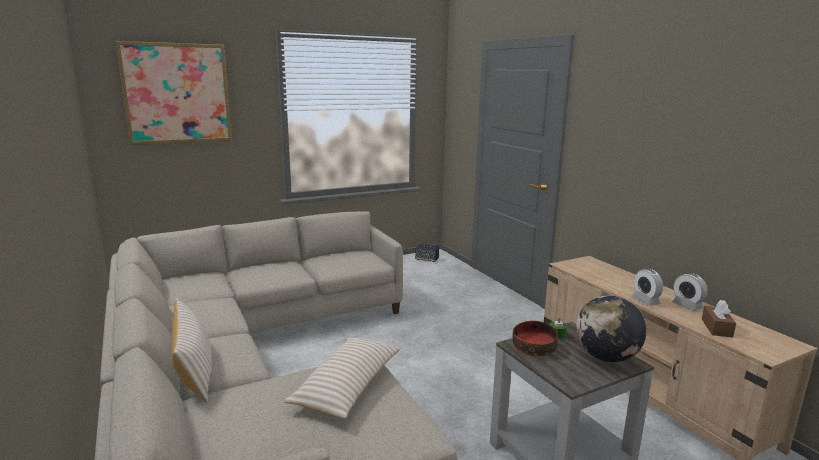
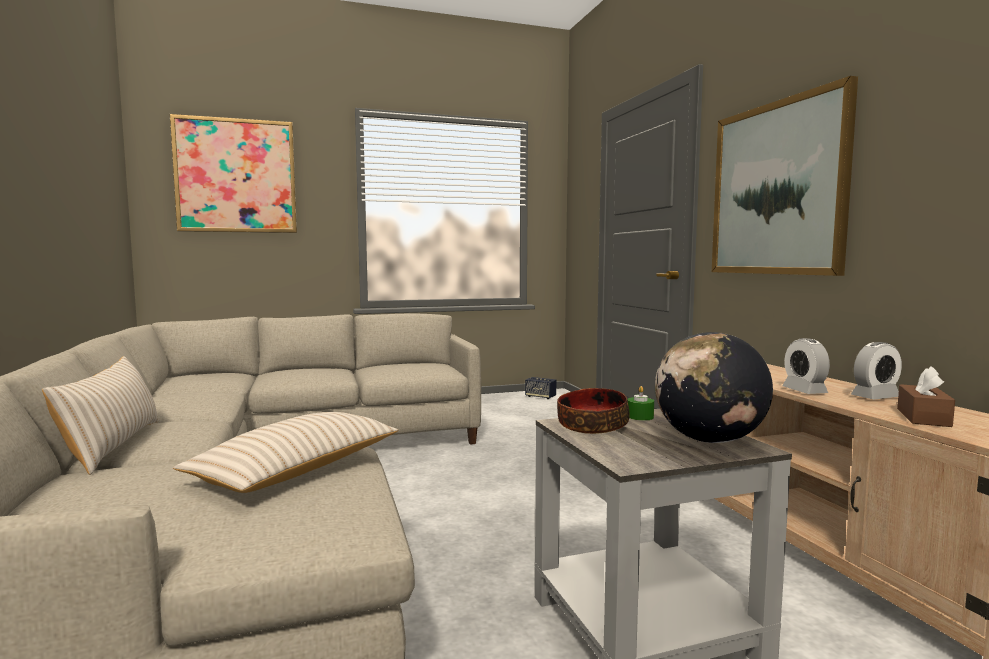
camera: 10 degrees right, 10 degrees down
(627, 147) = (777, 189): none -> picture
(687, 306) = (875, 397): alarm clock -> alarm clock turned 90 degrees counterclockwise

